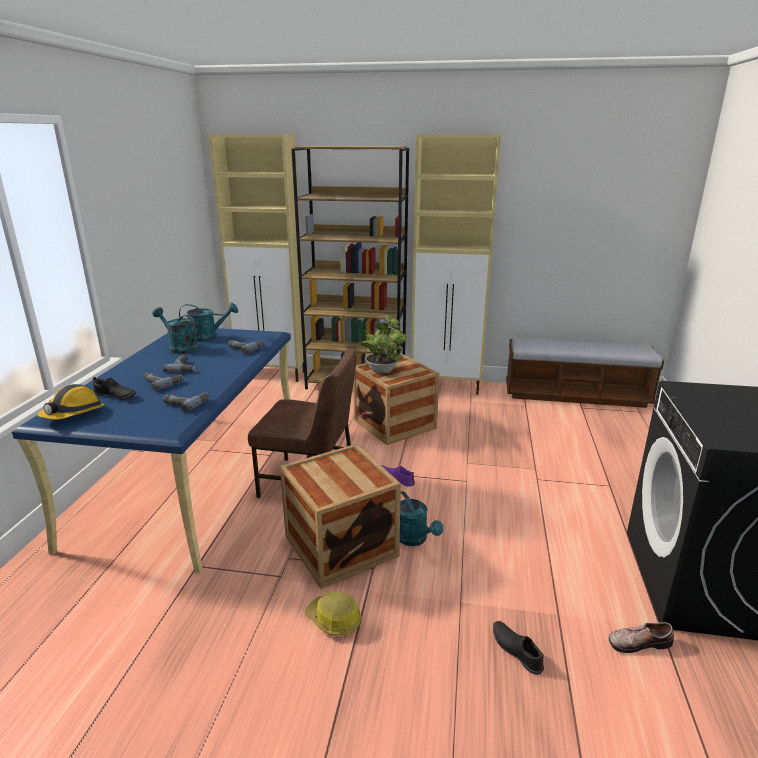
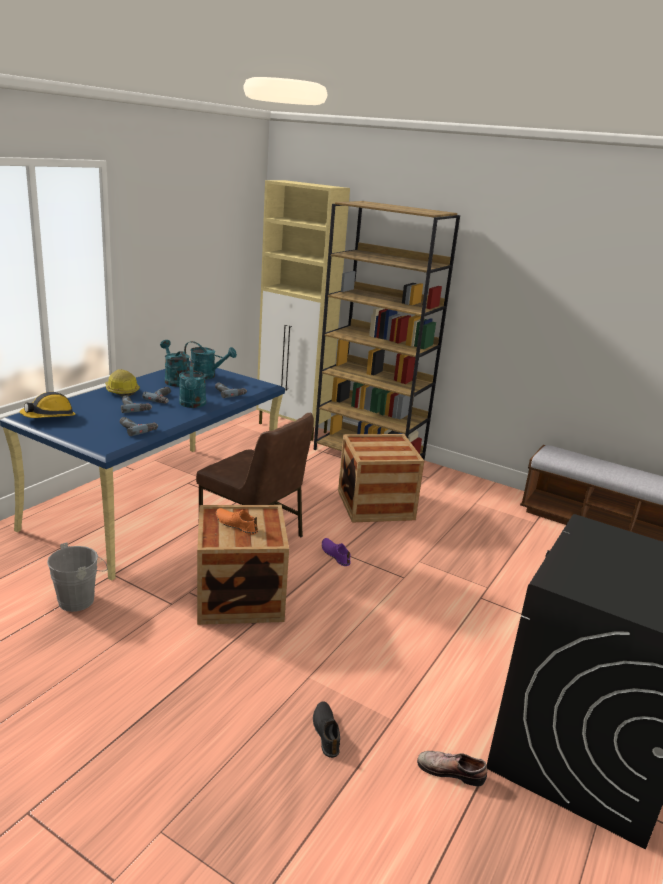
camera: 20 degrees right, 0 degrees up
(115, 396) = (90, 410): black shoe -> none
(179, 606) = (80, 599): none -> grey bucket
(331, 475) = (236, 524): none -> orange shoe
(334, 620) = (189, 652): hard hat -> hard hat (121, 391)
(382, 369) = (370, 444): potted plant -> none
(415, 539) = (310, 612): turquoise watering can -> turquoise watering can (192, 405)
(447, 386) = (461, 482): beige cabinet -> none

